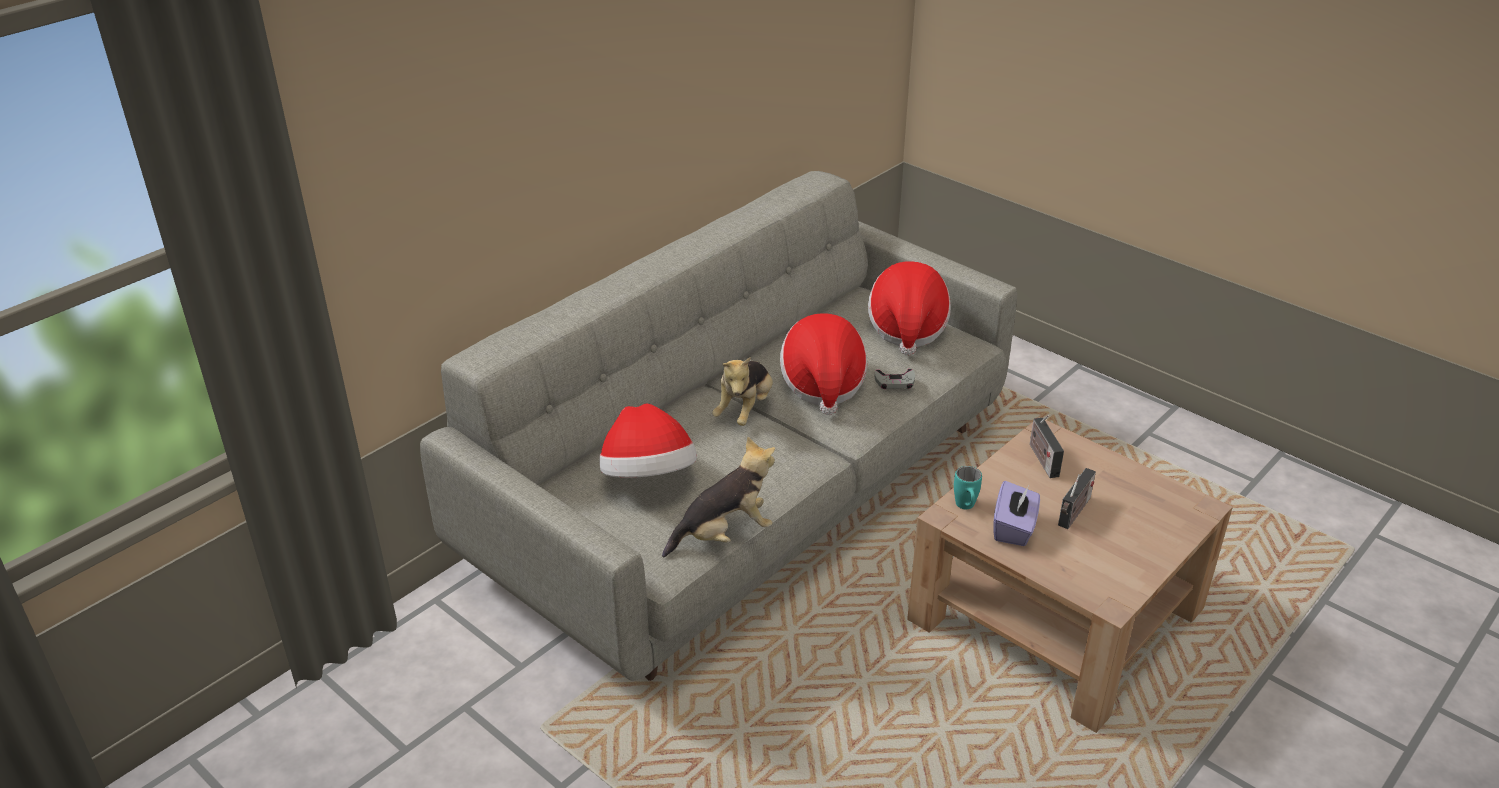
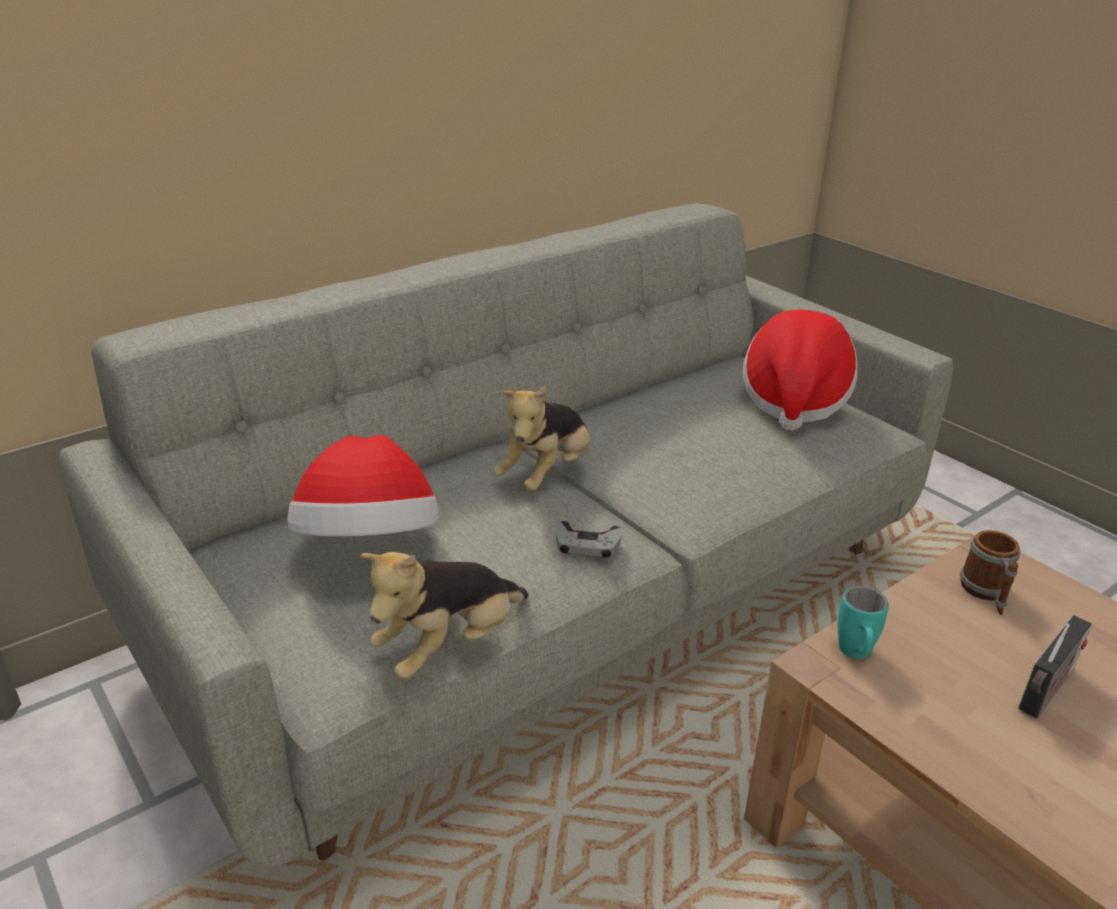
camera: 10 degrees right, 5 degrees down
(724, 534) = (450, 646): plush toy -> plush toy turned 150 degrees clockwise
(822, 384) = (663, 453): hat -> none
(895, 382) = (766, 461): grey game controller -> grey game controller (587, 545)
(1014, 528) = (938, 703): purple tissue box -> none
(1042, 458) = (987, 593): radio -> mug

